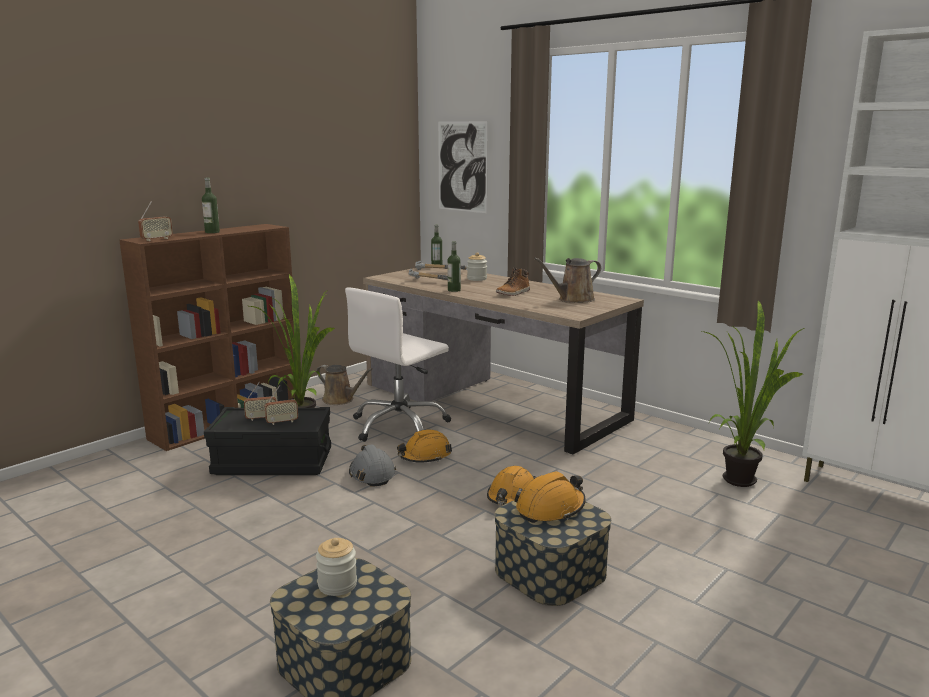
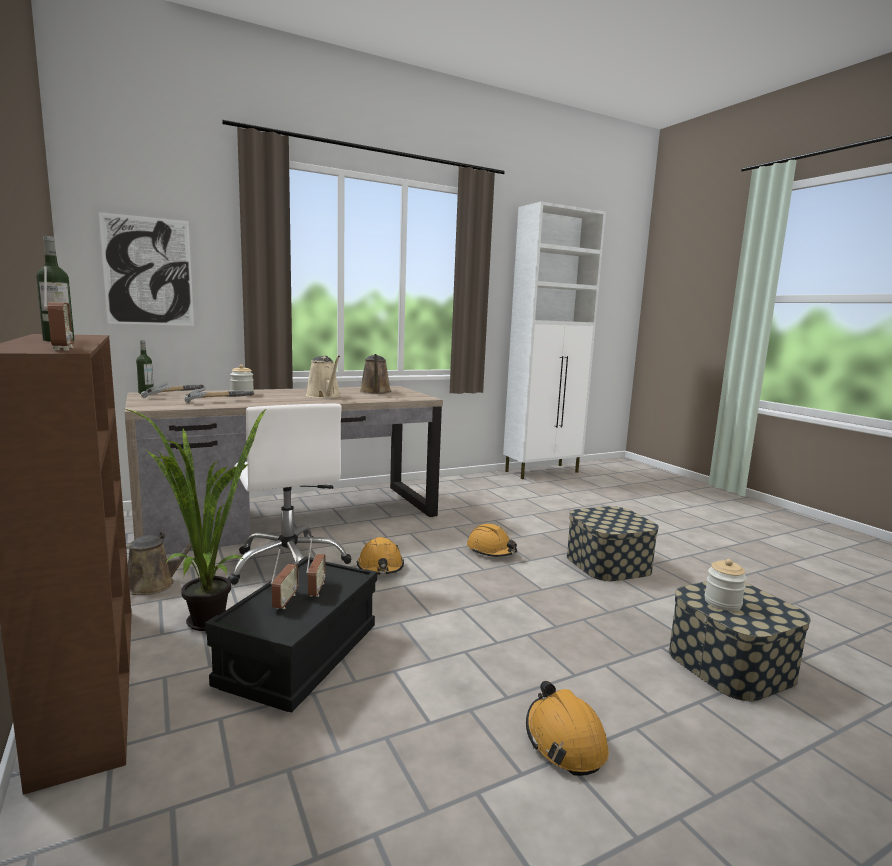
camera: 70 degrees left, 5 degrees down
(372, 474) = (396, 599): grey hard hat -> none
(454, 290) = (275, 402): bottle -> none
(513, 293) = (324, 396): boot -> beige watering can
(550, 508) = (602, 517): orange hard hat -> orange hard hat (564, 740)
(743, 478) = (509, 488): potted plant -> none

